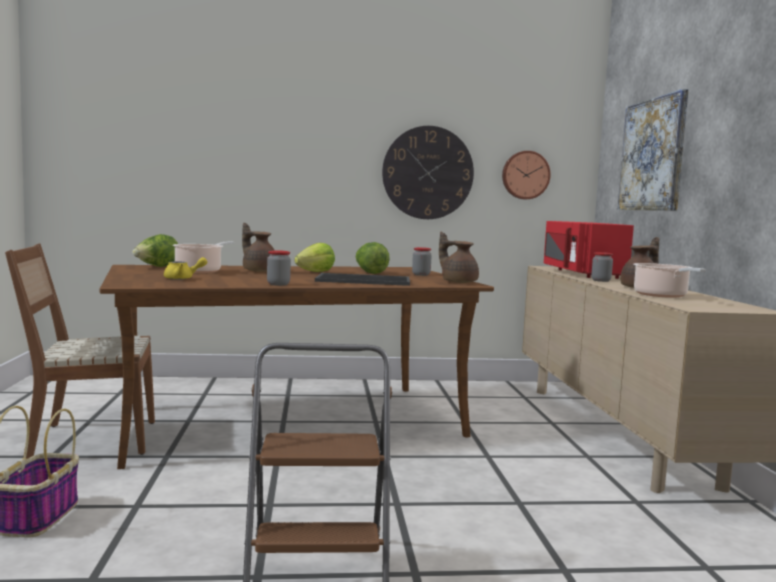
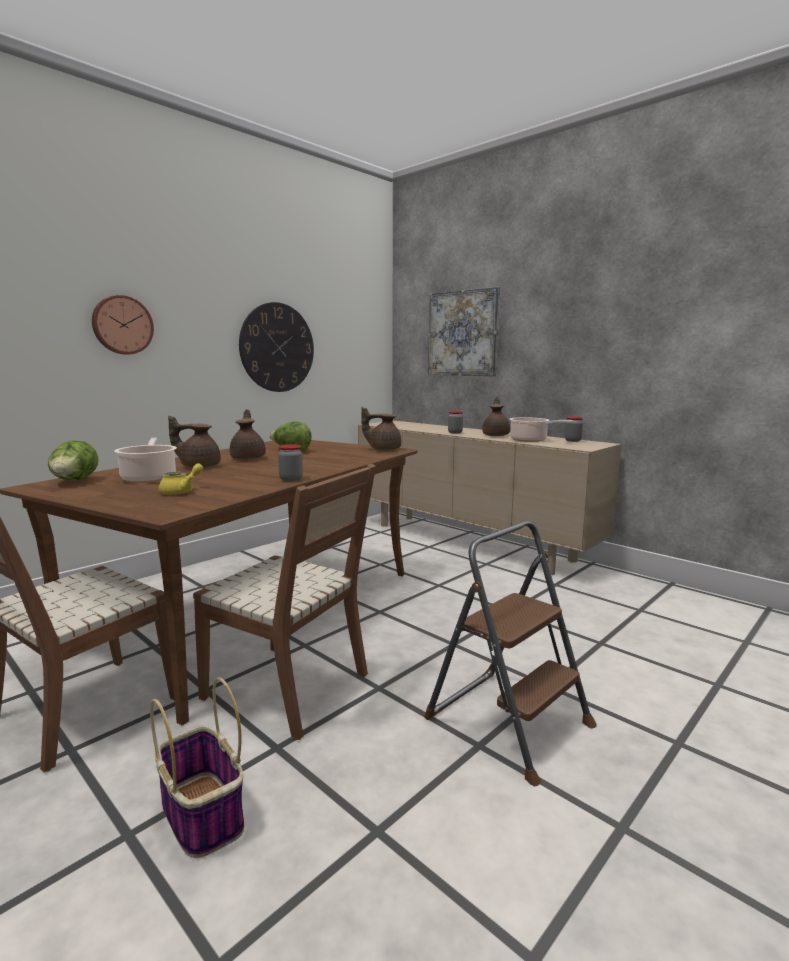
camera: 40 degrees left, 5 degrees up
(211, 479) = (291, 690): none -> chair
(315, 272) = (248, 458): lettuce -> brown teapot
(364, 280) = (324, 460): tray -> none
(421, 274) = (330, 446): jar -> jar (572, 440)
(525, 175) = (348, 347): wall clock -> wall clock (122, 325)
(581, 273) = (418, 427): red microwave -> none

